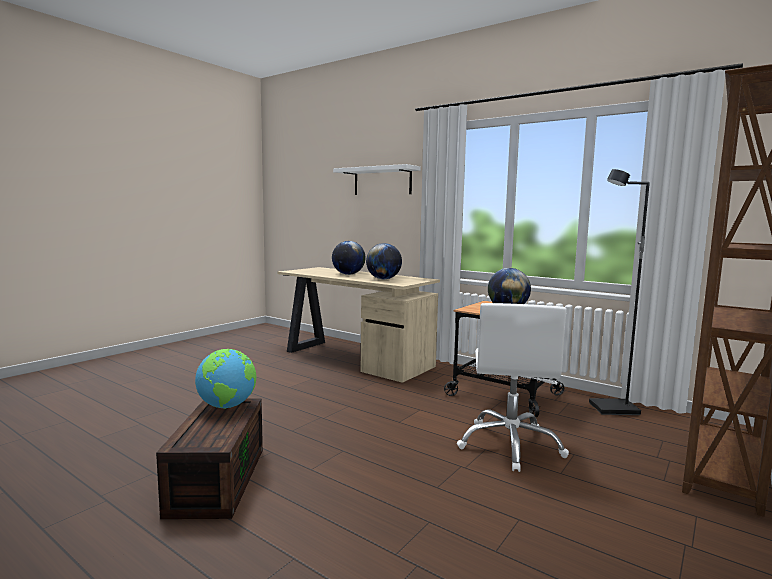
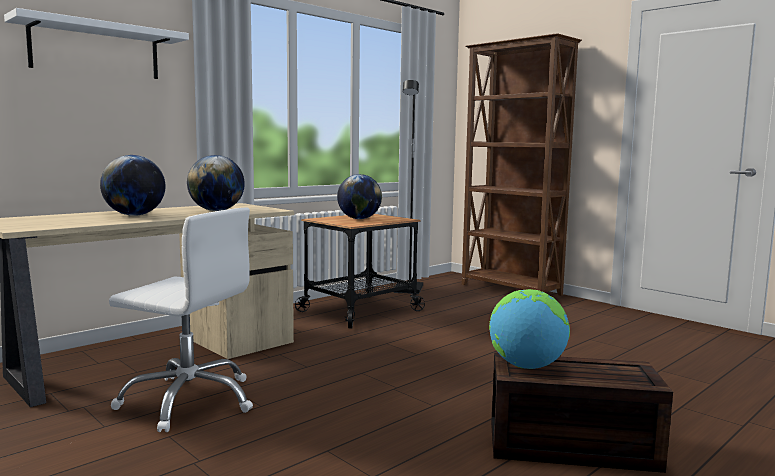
camera: 80 degrees left, 0 degrees up
(510, 445) = (474, 325): white office chair -> white office chair (189, 400)

